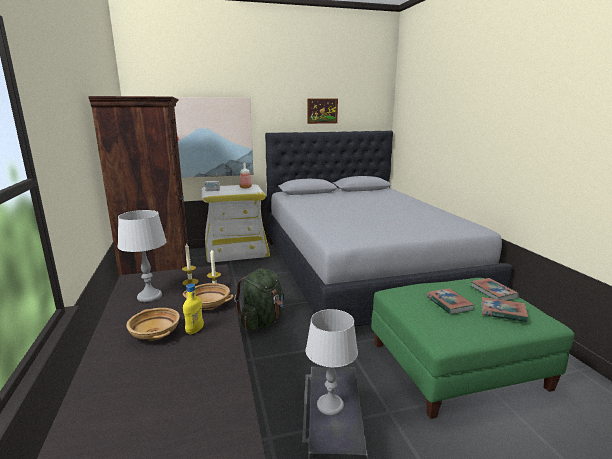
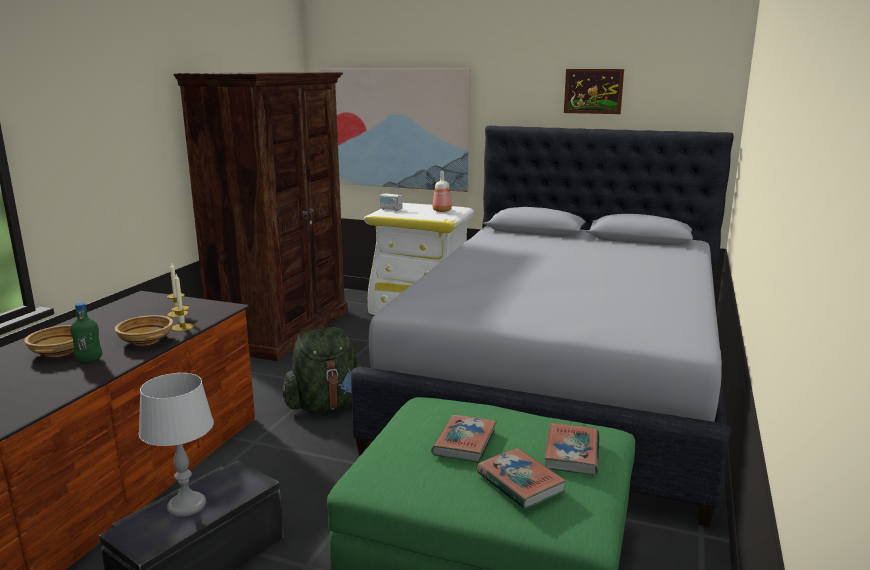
camera: 35 degrees right, 0 degrees up
(149, 296) = (120, 317): grey table lamp -> none
(194, 330) = (89, 359): yellow bottle -> green bottle

